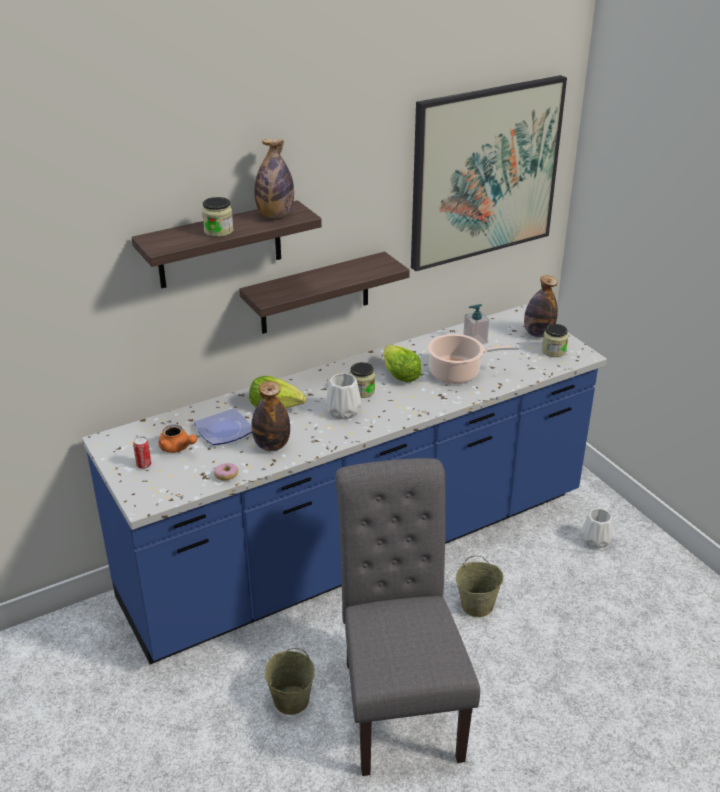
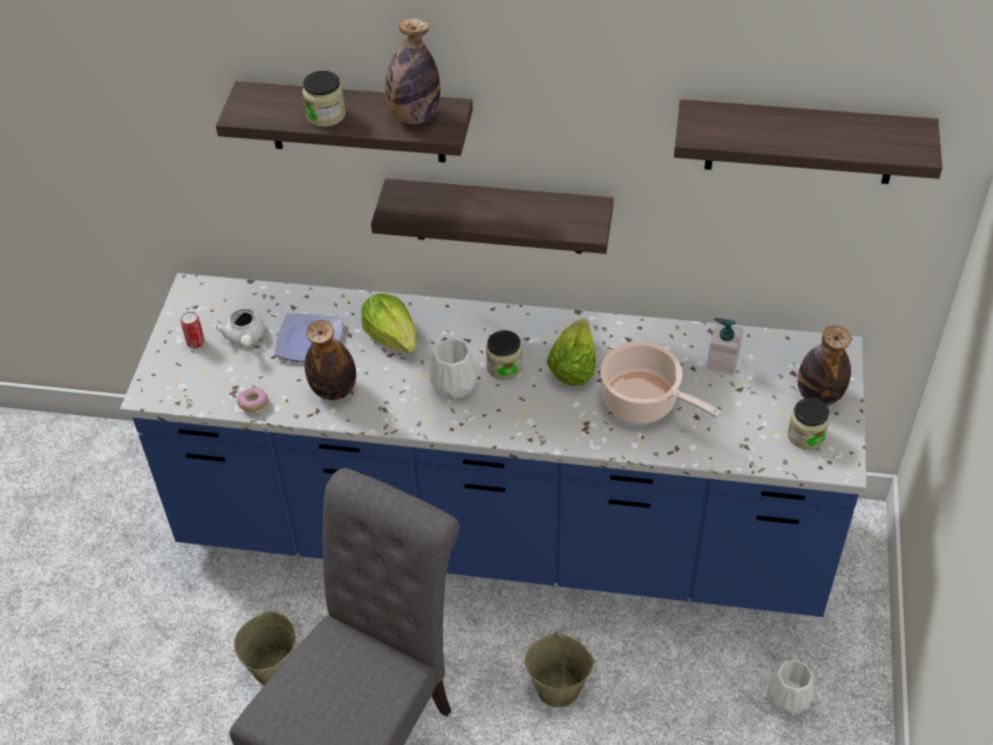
camera: 40 degrees right, 15 degrees up
(177, 448) = (245, 339): orange teapot -> white teapot
(484, 172) = (801, 142): picture -> shelf

